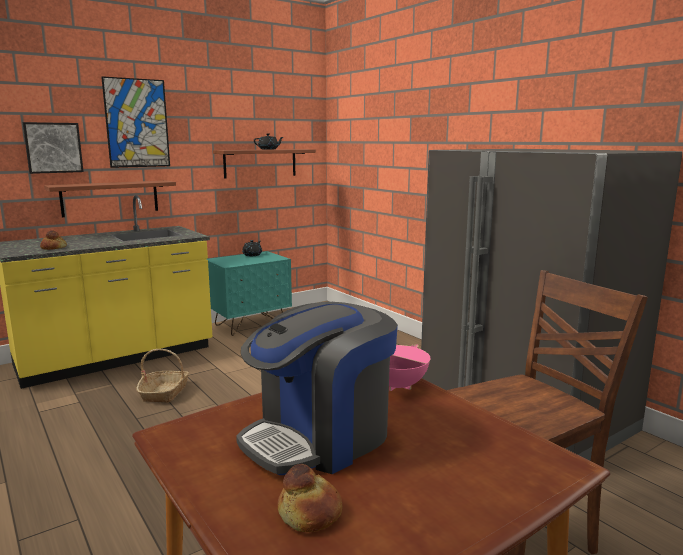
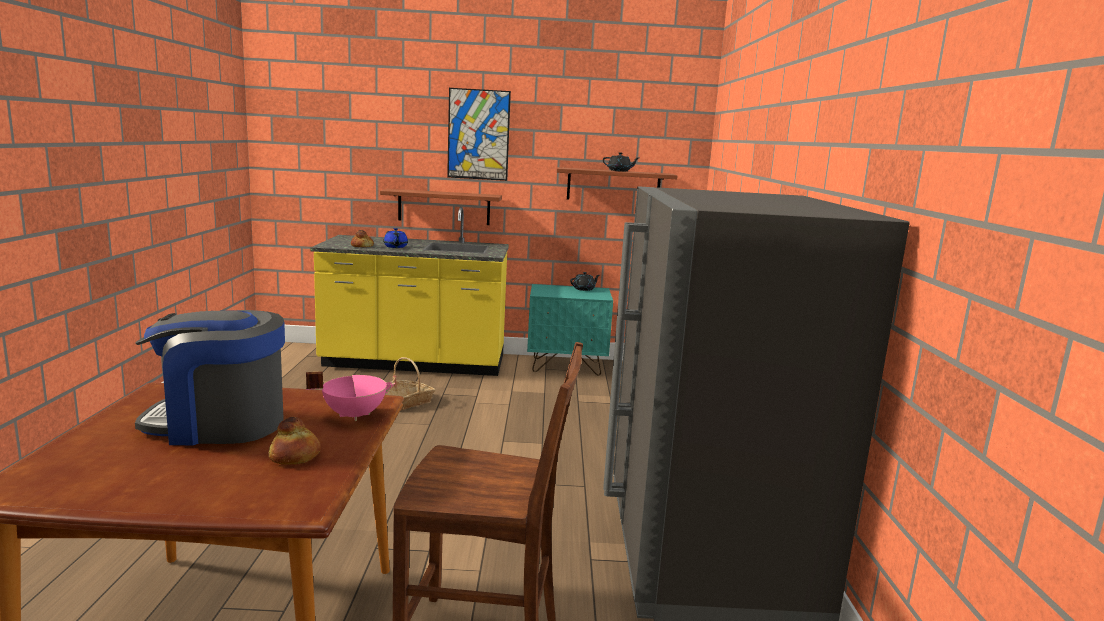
camera: 35 degrees right, 0 degrees up
(53, 147) = (398, 154): picture -> none
(89, 243) = (395, 247): none -> blue teapot
(310, 513) = (108, 456): bread -> bread (295, 456)

